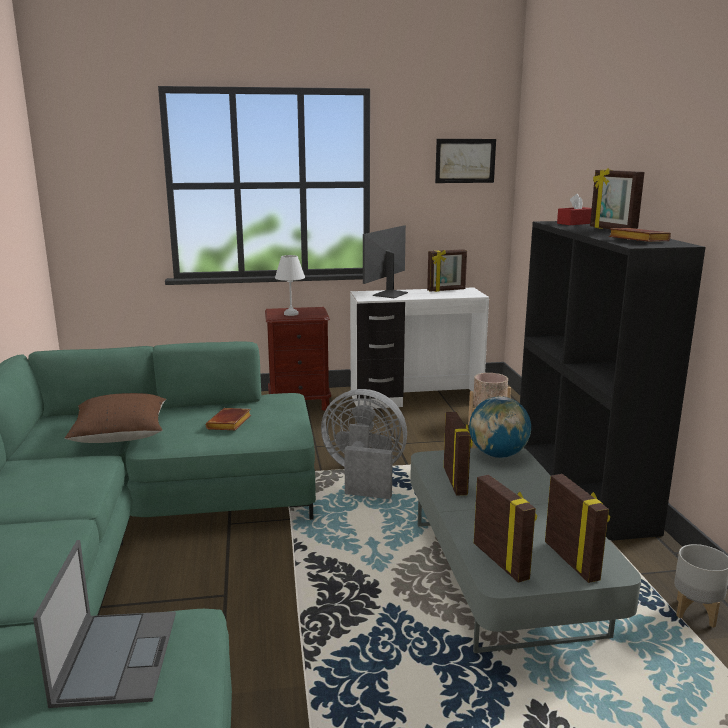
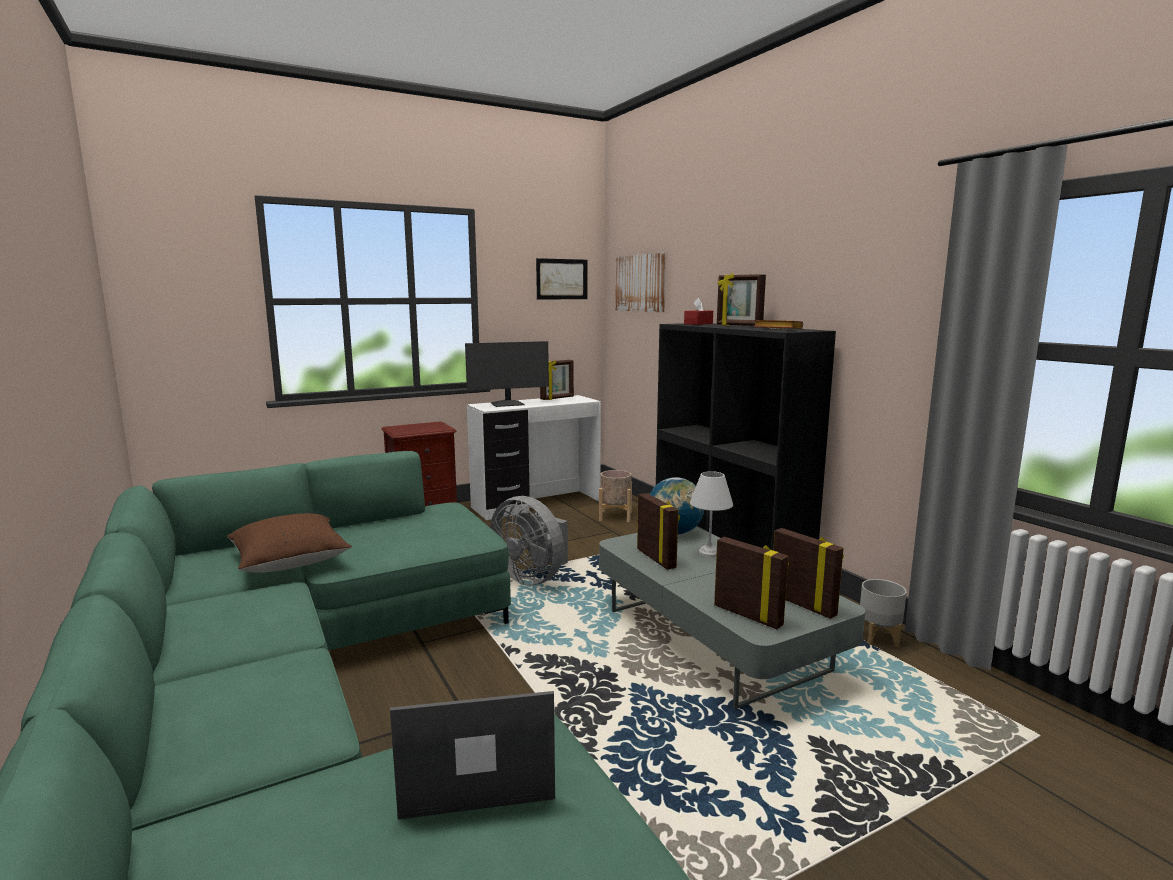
camera: 20 degrees left, 5 degrees down
(117, 656) = (475, 770): laptop -> laptop turned 75 degrees counterclockwise
(230, 424) = (410, 536): brown book -> none
(291, 314) = (415, 429): white table lamp -> white table lamp (709, 553)
(364, 476) = (532, 577): grey fan -> grey fan turned 135 degrees counterclockwise
(389, 294) = (508, 404): monitor -> monitor turned 120 degrees counterclockwise
(544, 168) = (641, 283): none -> picture

